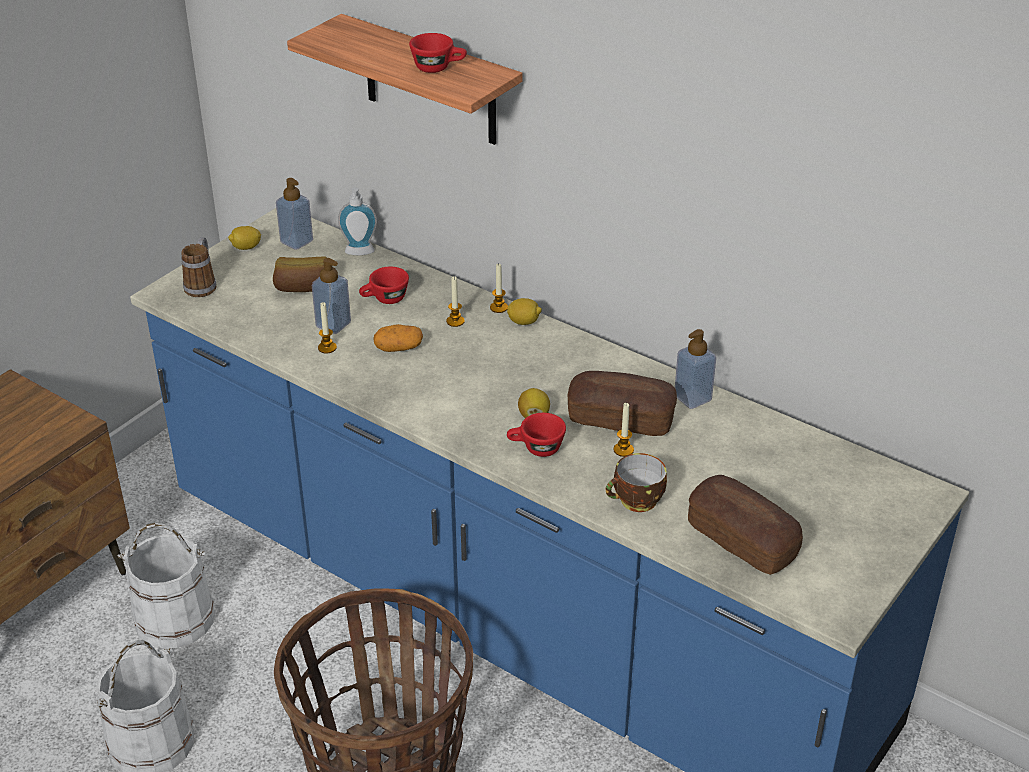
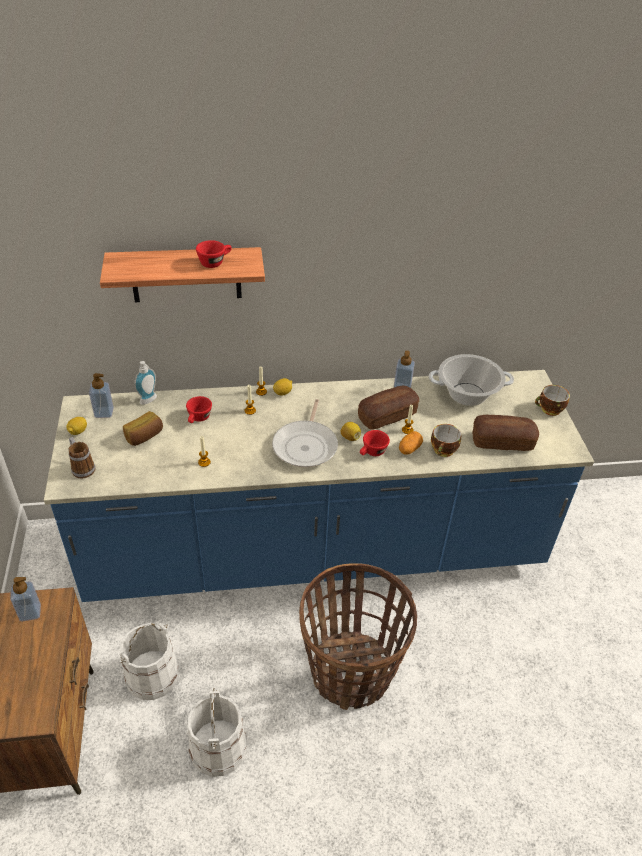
camera: 45 degrees left, 5 degrees up
(333, 324) = (190, 448): soap dispenser -> soap dispenser (30, 612)
(398, 348) = (241, 441): potato -> potato (409, 448)
(466, 394) = (306, 445): none -> frying pan
(781, 456) = (467, 394): none -> cooking pot
(887, 545) = (549, 410): none -> cup

